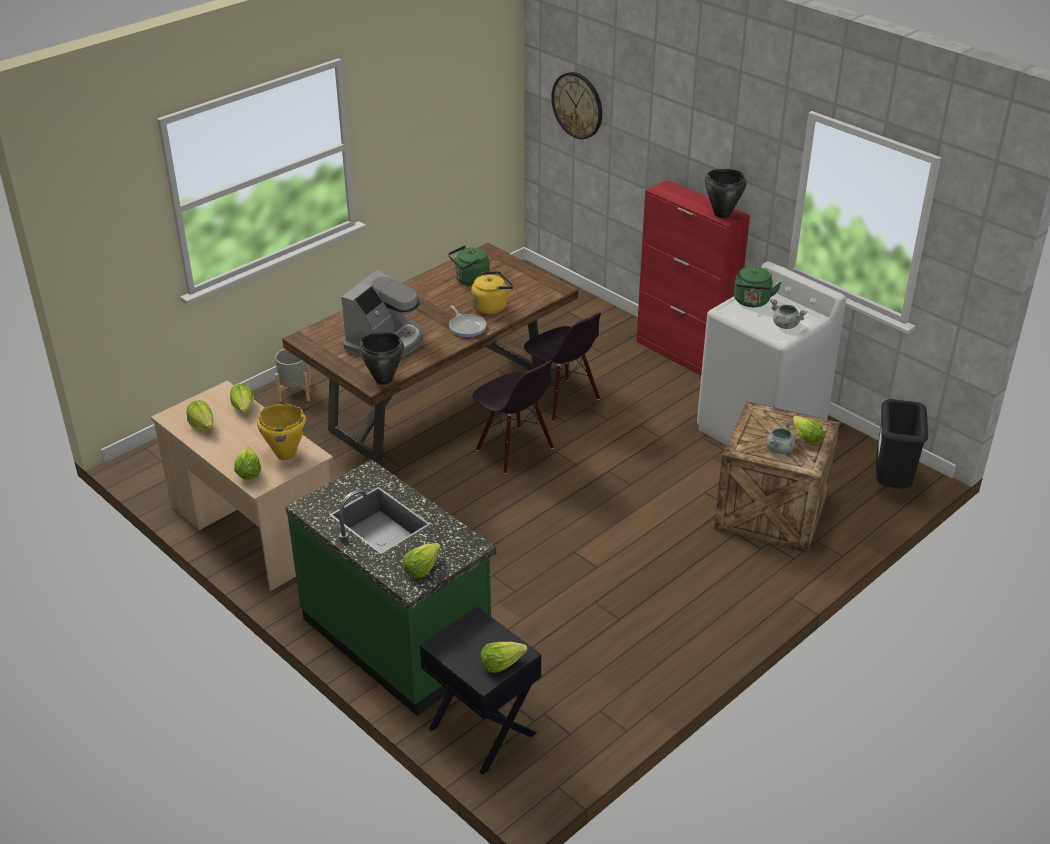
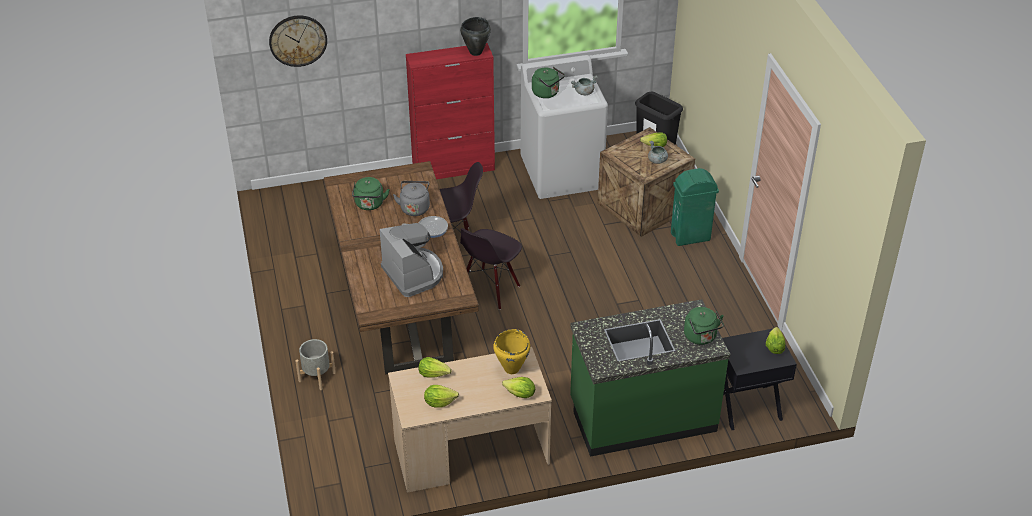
camera: 60 degrees left, 5 degrees up
(383, 379) = (462, 291): black cooking pot -> none
(421, 568) = (701, 337): lettuce -> green kettle
(491, 306) = (414, 207): yellow kettle -> grey kettle
(514, 449) = (490, 289): black chair -> black chair turned 135 degrees clockwise
(757, 571) = (691, 237): none -> green trash can

